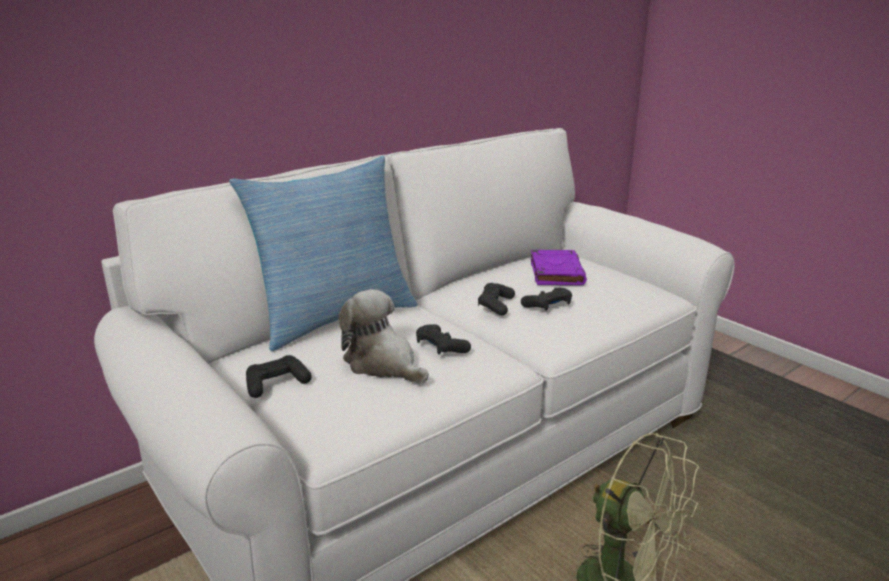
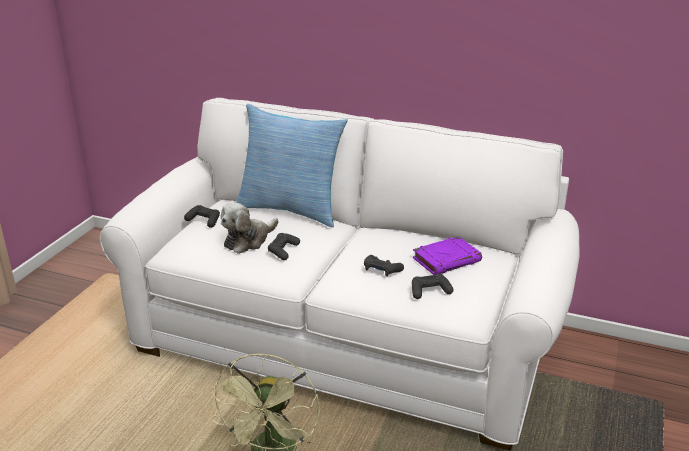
camera: 60 degrees right, 5 degrees up
(383, 364) = (248, 240): plush toy -> plush toy turned 150 degrees counterclockwise
(496, 305) = (362, 252): black game controller -> black game controller (430, 291)

